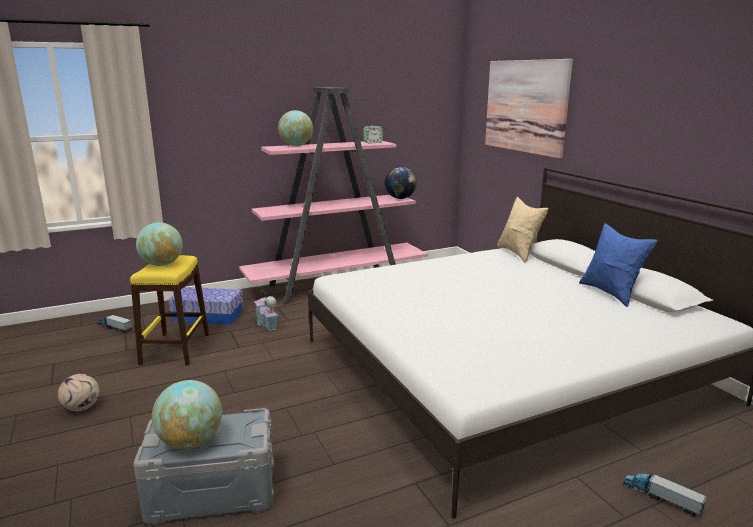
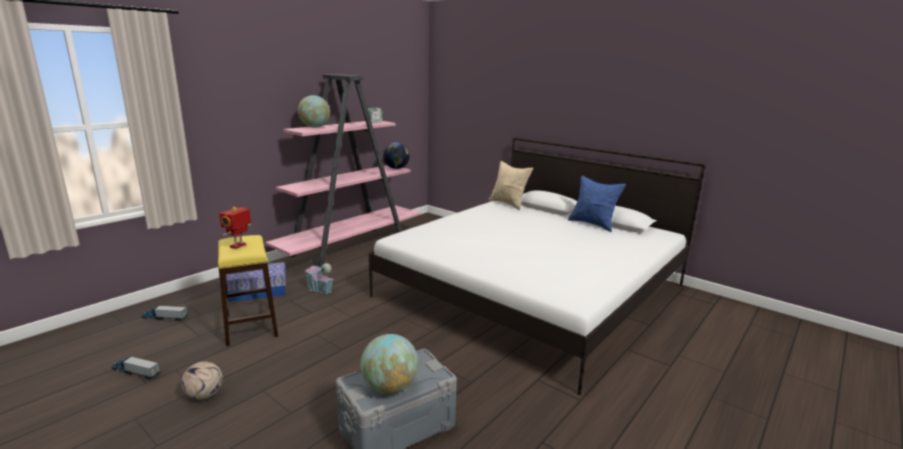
camera: 25 degrees left, 0 degrees up
(162, 264) = (238, 246): globe -> toy robot
(525, 106) = (491, 90): picture -> none
(661, 498) = (679, 349): toy truck -> toy truck (136, 372)

